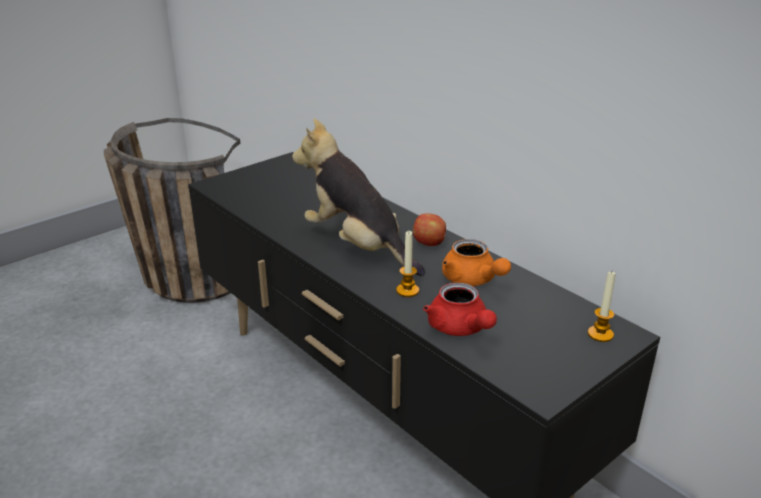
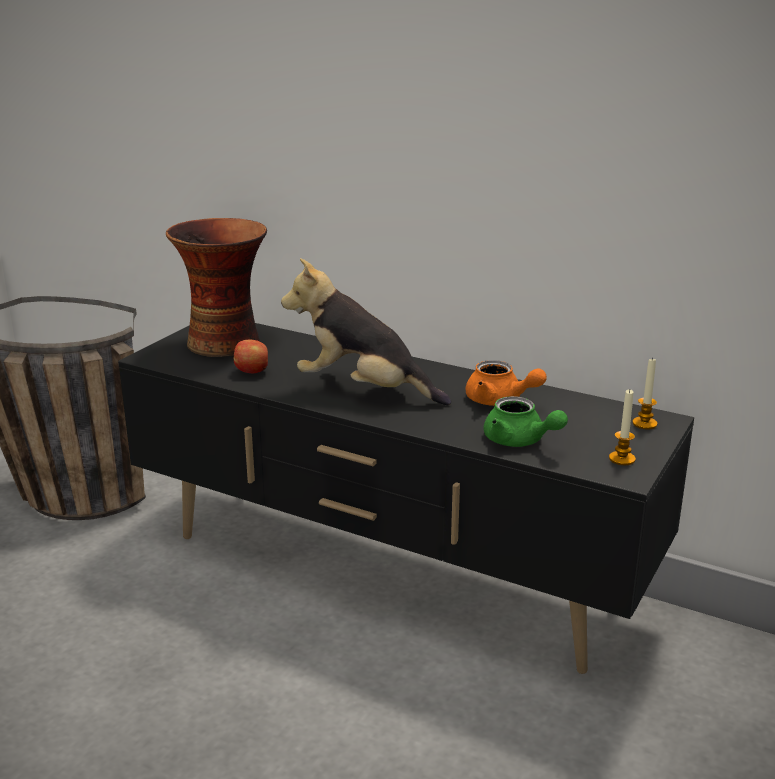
camera: 20 degrees left, 5 degrees down
(280, 180) = (225, 342): none -> vase
(407, 290) = (445, 419): candle -> candle (622, 459)
(429, 243) = (434, 377): apple -> apple (252, 371)
(460, 329) = (519, 441): red teapot -> green teapot

